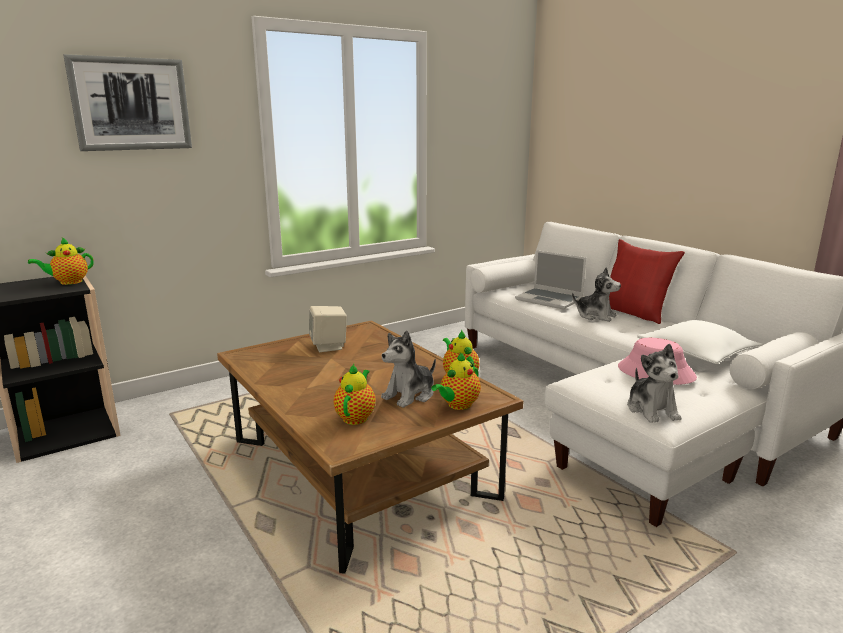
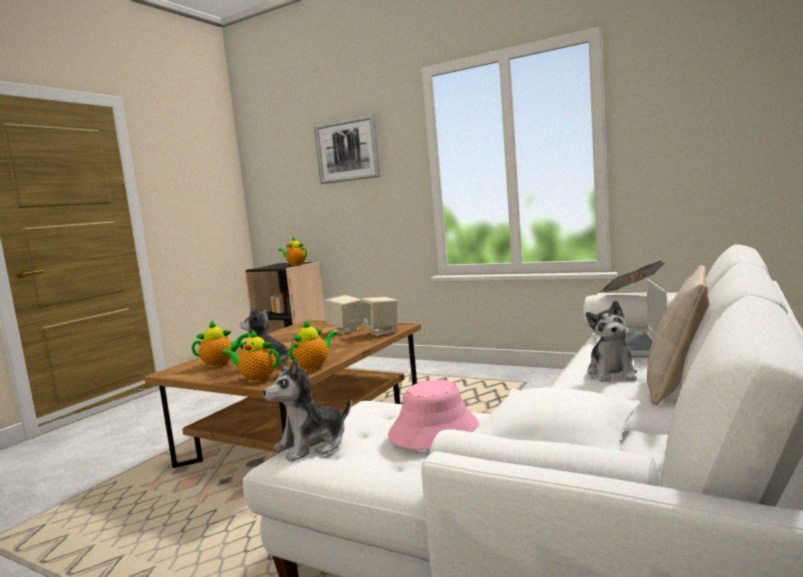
camera: 65 degrees right, 10 degrees down
(375, 336) = (381, 332): none -> beige speaker
(502, 263) = (631, 294): none -> newspaper
(634, 312) = (679, 386): red pillow -> beige pillow

